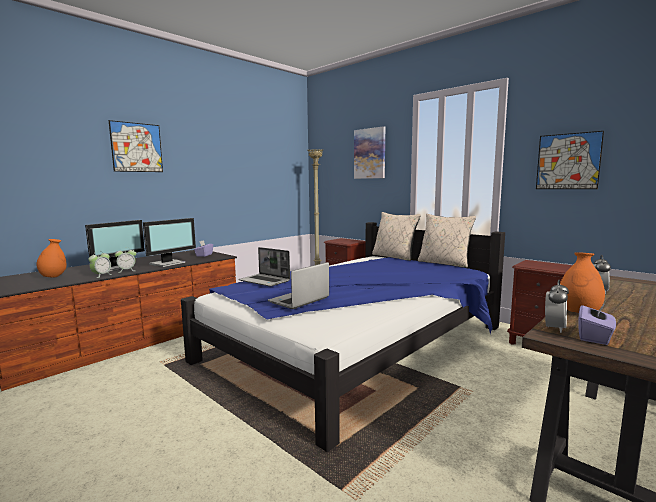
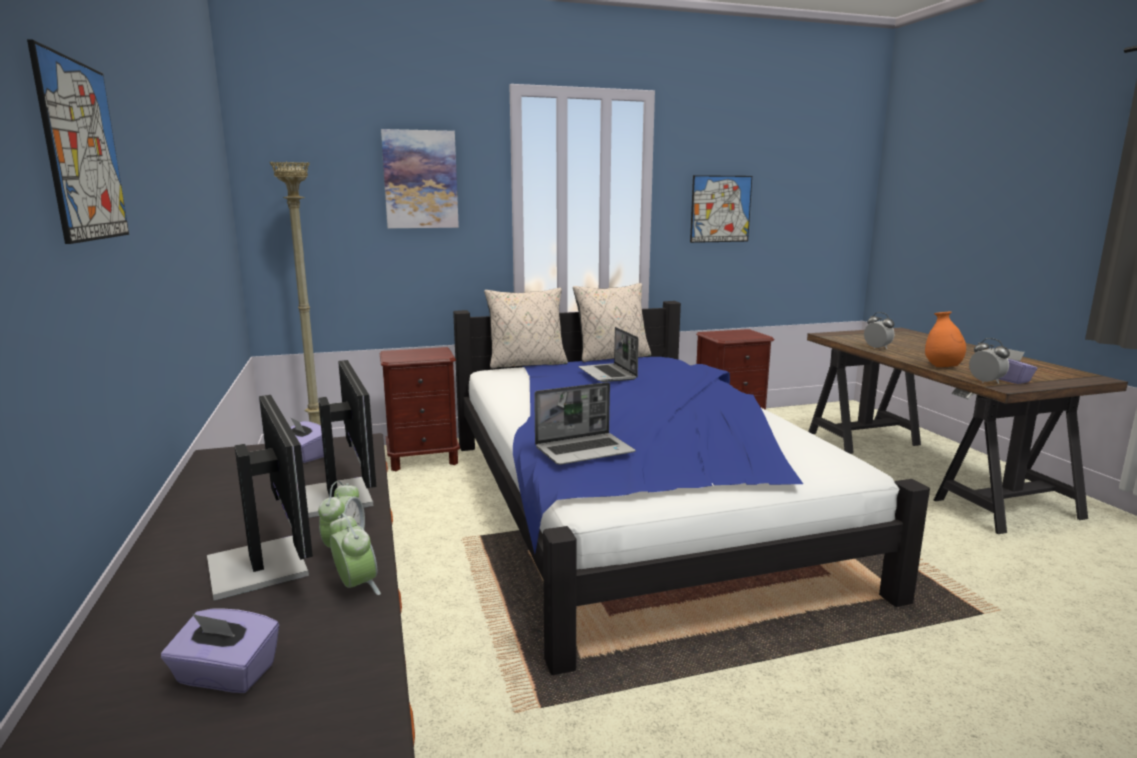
camera: 60 degrees left, 5 degrees up
(53, 276) = (226, 675): orange vase -> purple tissue box
(299, 300) = (736, 450): laptop -> laptop (608, 374)

